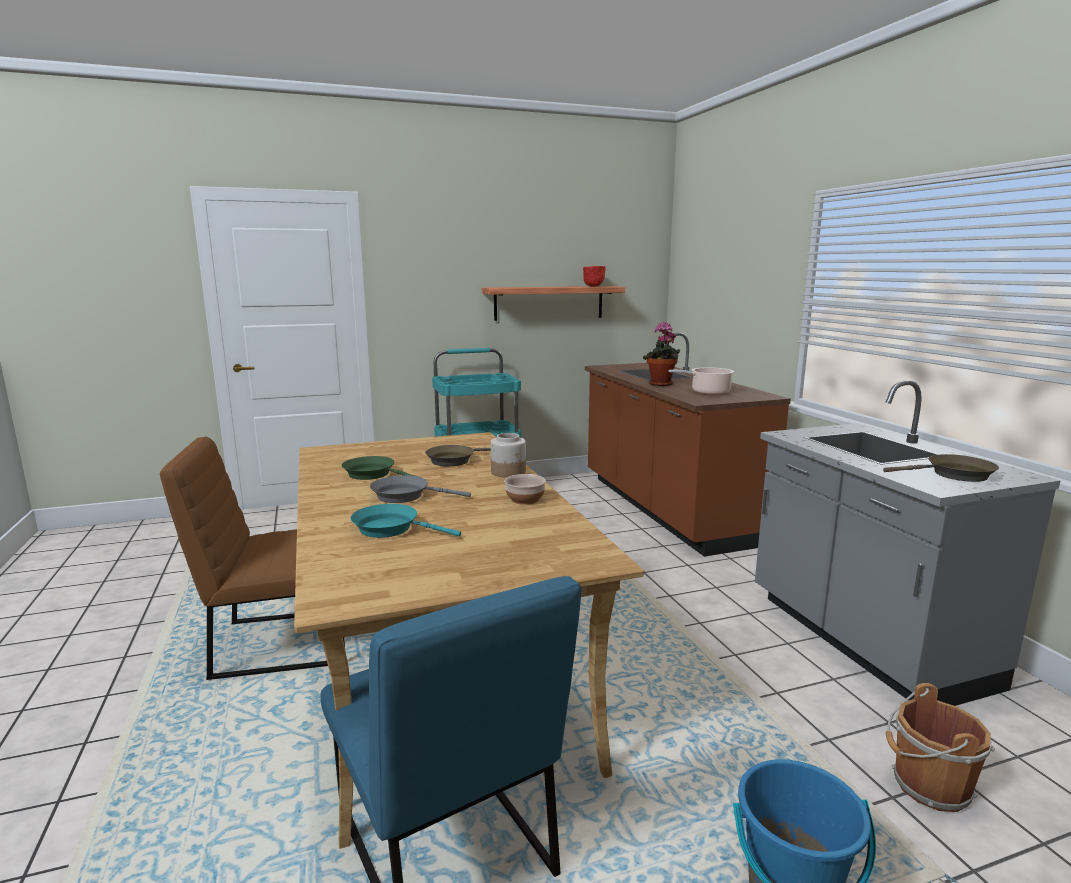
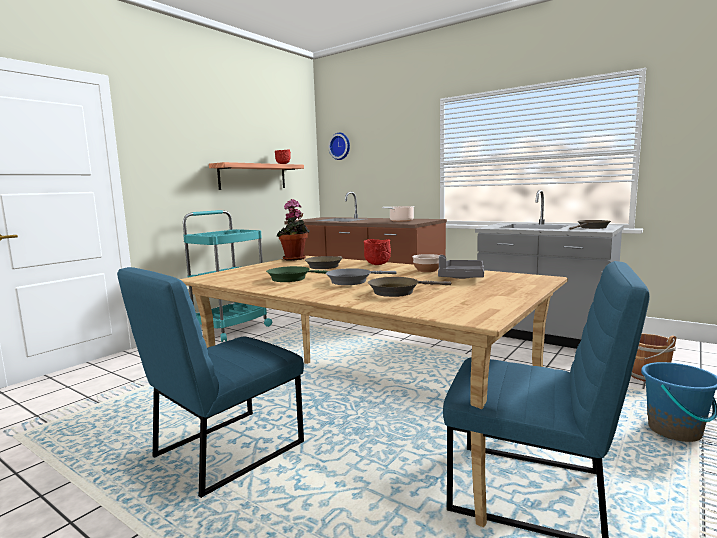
camera: 35 degrees left, 5 degrees down
(281, 643) = (225, 451): brown chair -> blue chair
(391, 528) = (398, 292): turquoise frying pan -> brown frying pan
(509, 472) = (378, 264): jar -> red bowl
(519, 525) = (461, 277): none -> grey tray
(661, 384) = (363, 221): potted plant -> potted plant (295, 259)
(693, 258) = (340, 146): none -> wall clock

